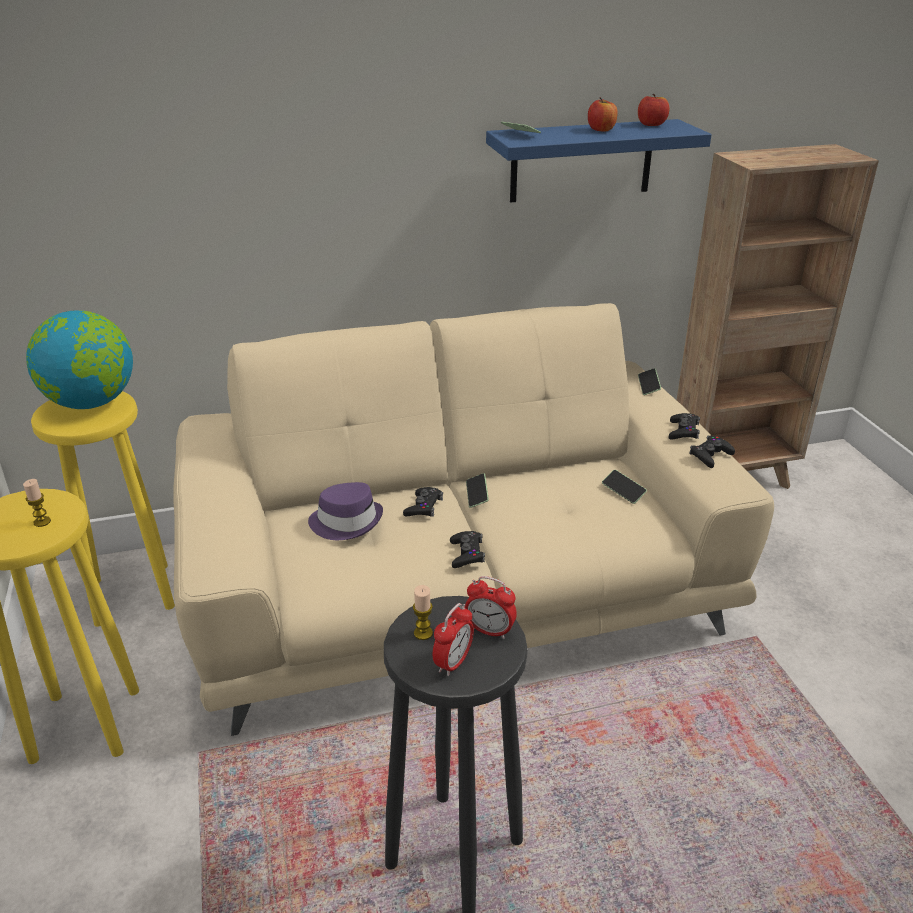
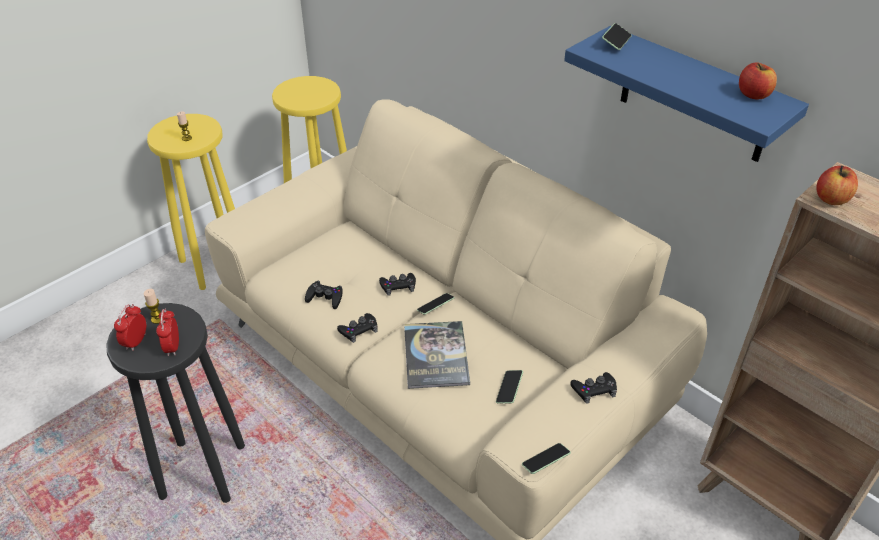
camera: 60 degrees right, 10 degrees up
(91, 403) = (315, 90): globe -> none
(346, 521) = (353, 258): purple hat -> none
(453, 662) = (136, 342): alarm clock -> alarm clock turned 105 degrees clockwise
(546, 516) = (436, 355): none -> book
(601, 130) = (690, 74): apple -> apple (831, 199)
(648, 386) = (657, 342): phone -> phone (545, 462)
(710, 455) = (566, 420): black game controller -> black game controller (325, 298)

